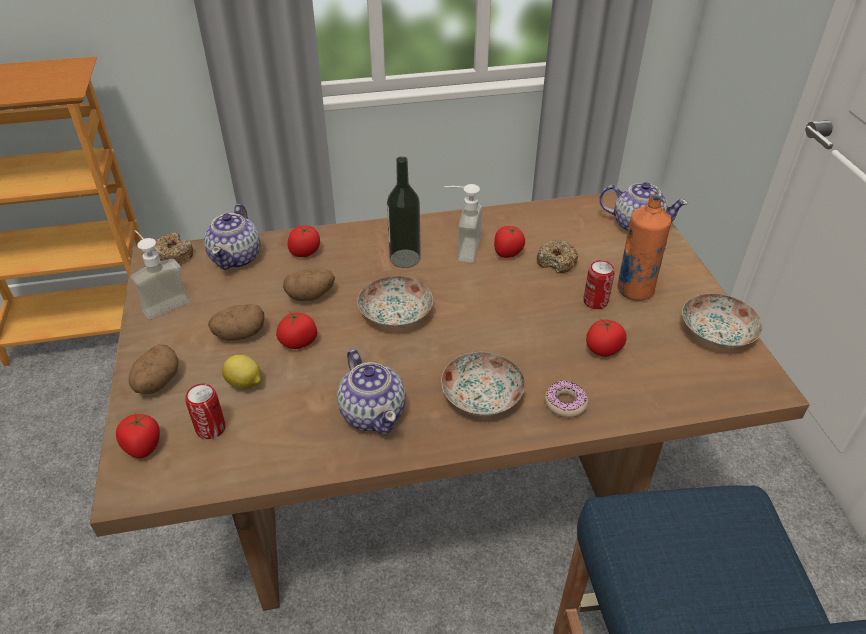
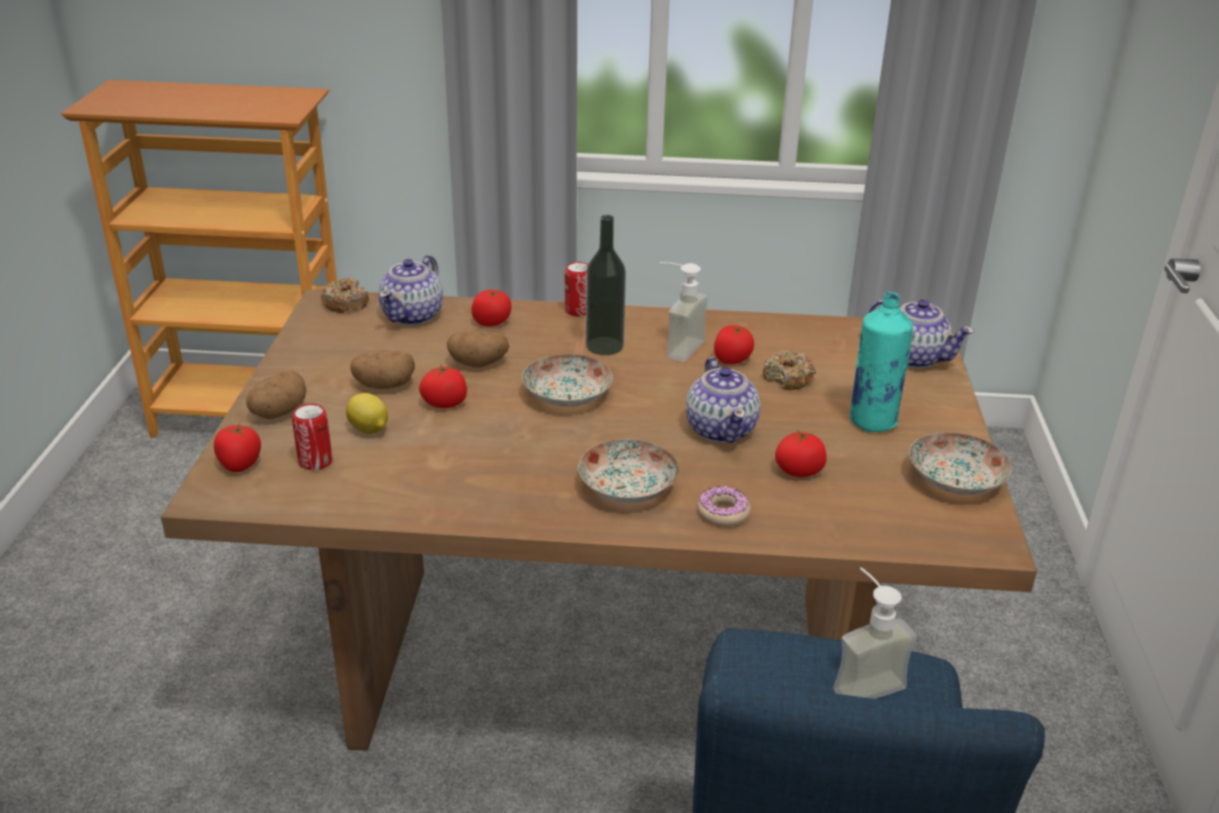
camera: 15 degrees right, 10 degrees down
(163, 302) = (316, 343): soap dispenser -> soap dispenser (861, 679)
(373, 413) = (496, 480): teapot -> teapot (721, 429)
(595, 302) = (815, 424): can -> can (578, 311)
(634, 290) = (872, 421): orange bottle -> turquoise bottle

